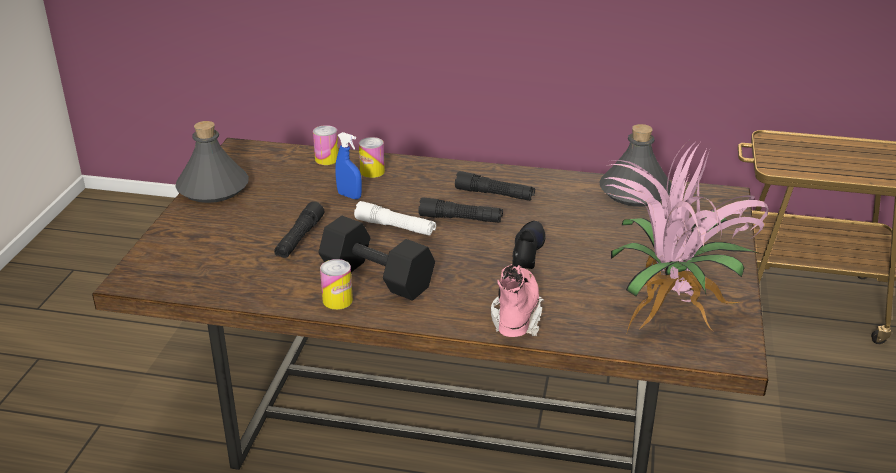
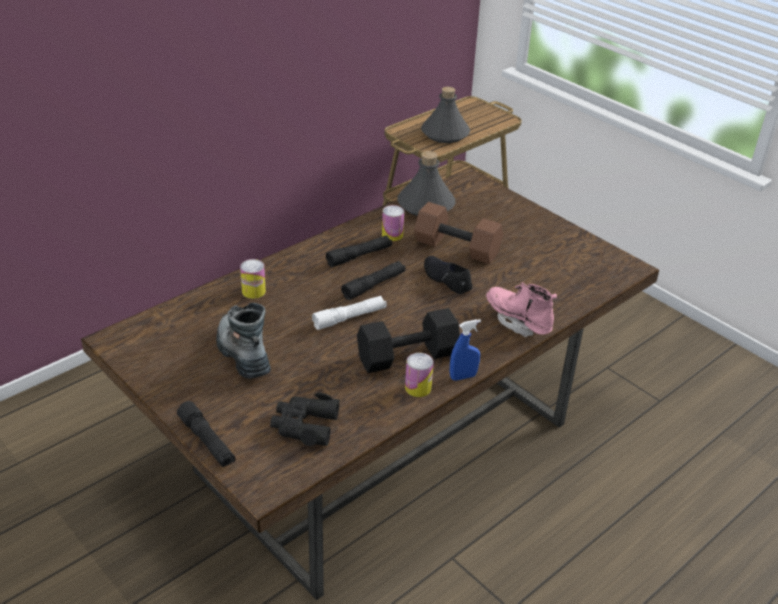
camera: 55 degrees left, 5 degrees up
(213, 188) = (167, 382): grey bottle -> grey bottle (445, 134)
(224, 266) = (304, 425): none -> black binoculars
(283, 202) = (242, 354): none -> boot
(299, 238) = (309, 369): black flashlight -> black flashlight (207, 441)
(327, 159) = (202, 303): can -> can (392, 235)
(349, 196) = (276, 318): blue spray bottle -> blue spray bottle (463, 376)
(591, 236) = (458, 247): none -> brown dumbbell
(674, 309) = (568, 262): potted plant -> none

